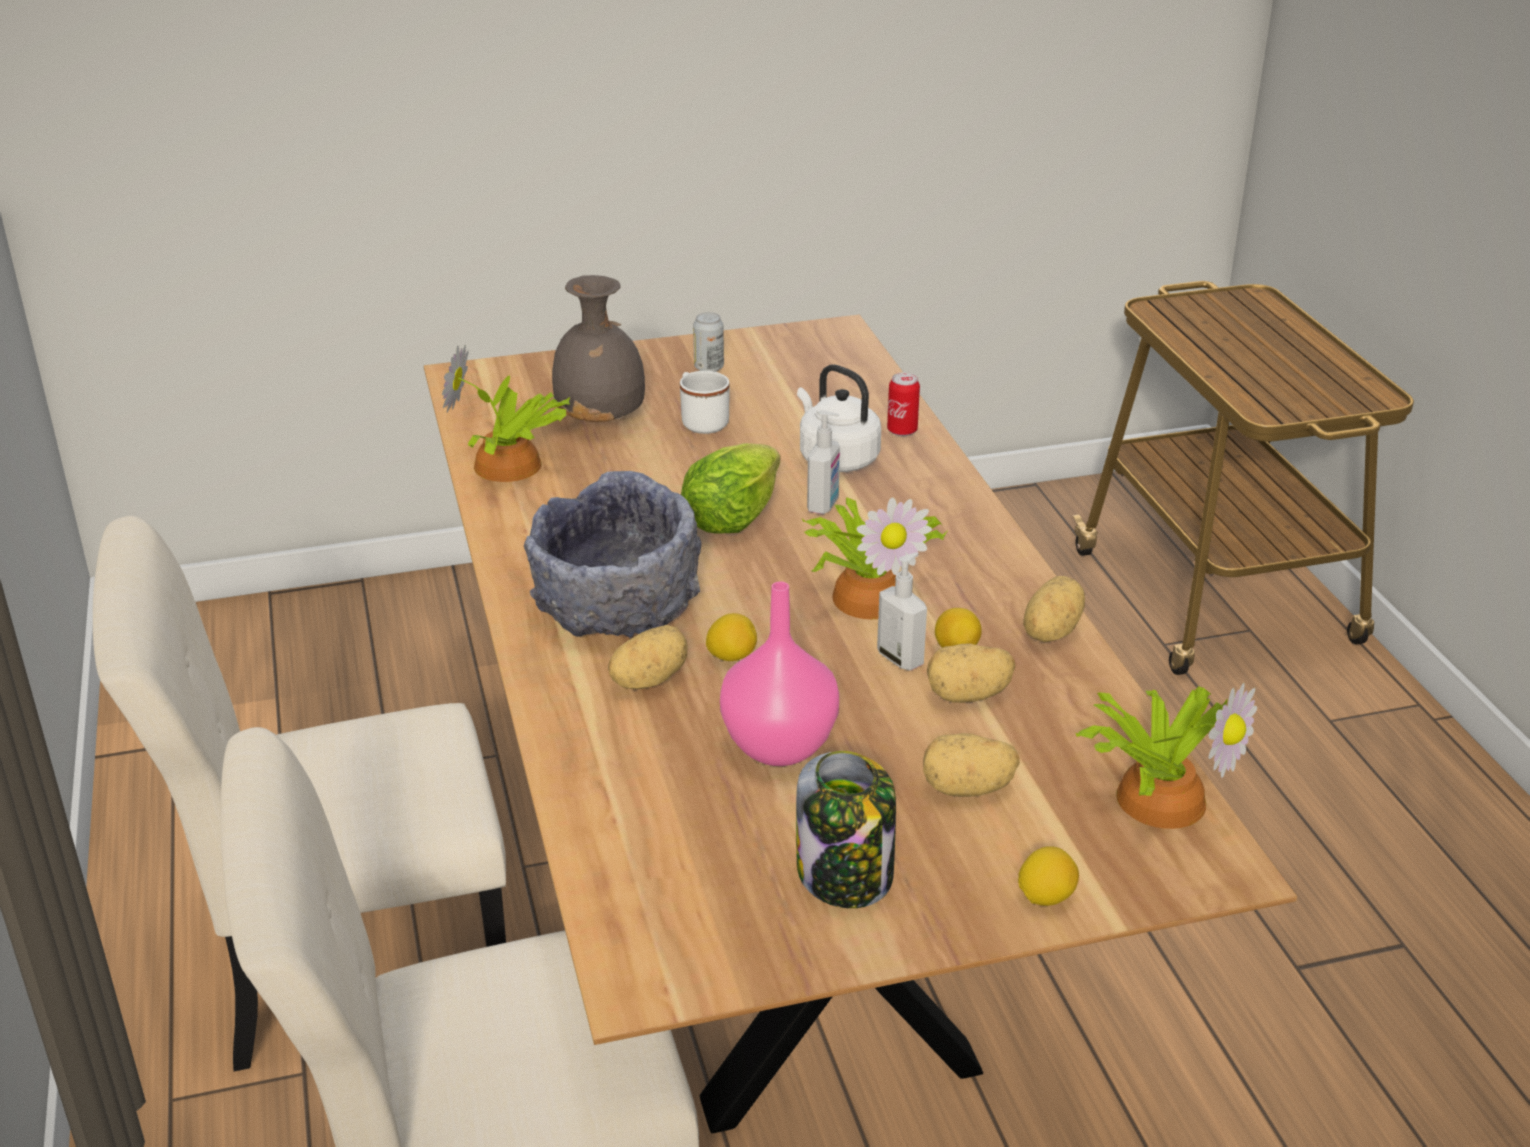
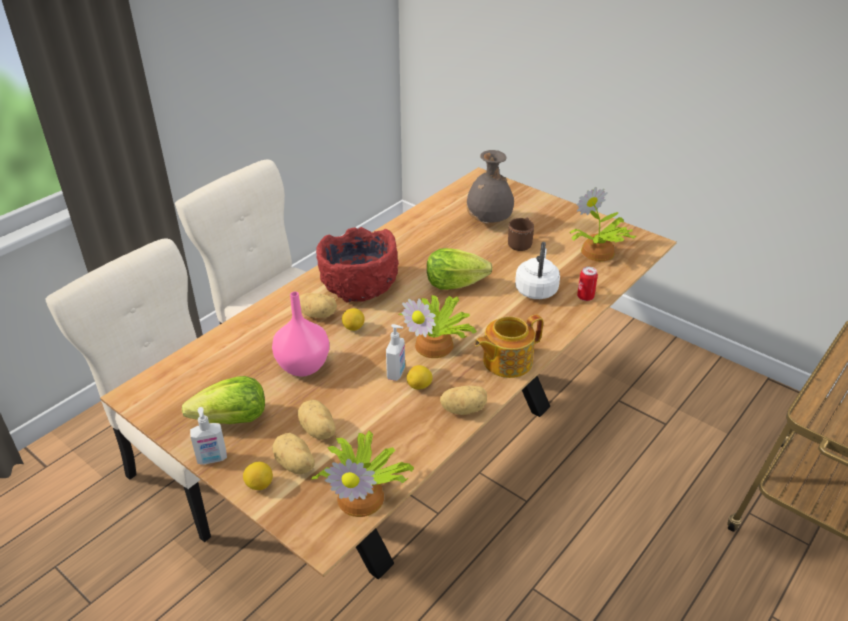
camera: 55 degrees right, 5 degrees up
(510, 467) = (429, 218): potted plant -> potted plant (597, 253)
(617, 608) = (359, 286): grey bowl -> red bowl
(701, 421) = (521, 243): white mug -> brown mug
(709, 368) = (567, 225): can -> none
(824, 505) = (493, 302): soap dispenser -> soap dispenser (212, 459)
(846, 875) = (232, 420): jar -> lettuce
(968, 696) = (387, 404): potato -> potato (294, 465)
(977, 552) = (506, 361): none -> teapot

